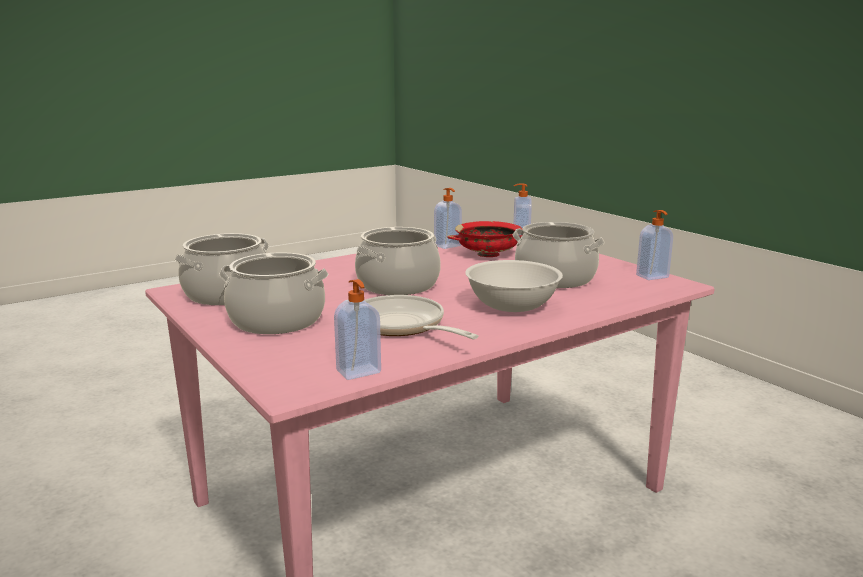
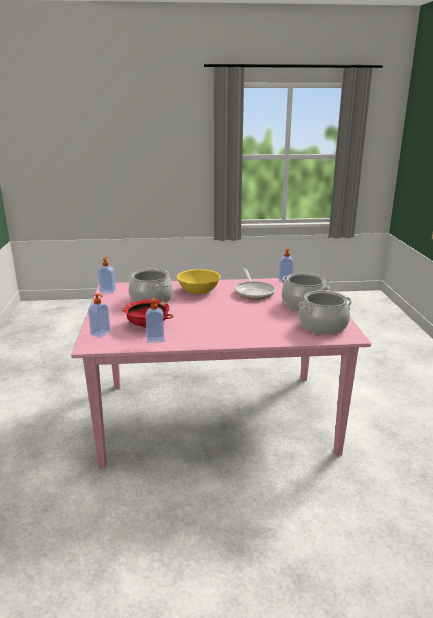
camera: 150 degrees left, 5 degrees up
(398, 285) = (230, 312): cooking pot -> none
(512, 306) = (199, 291): white bowl -> yellow bowl

